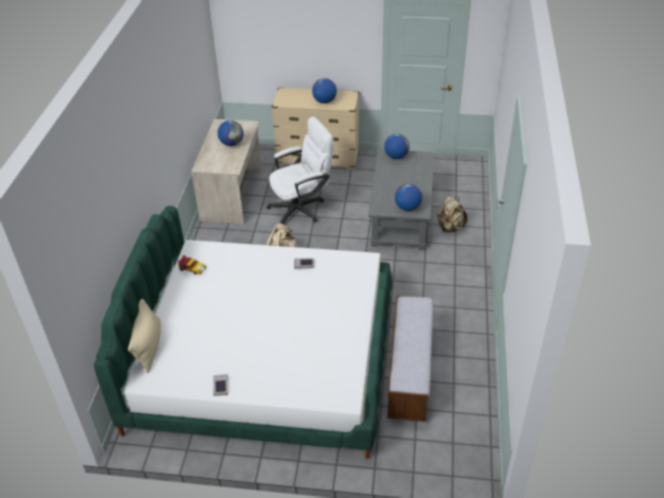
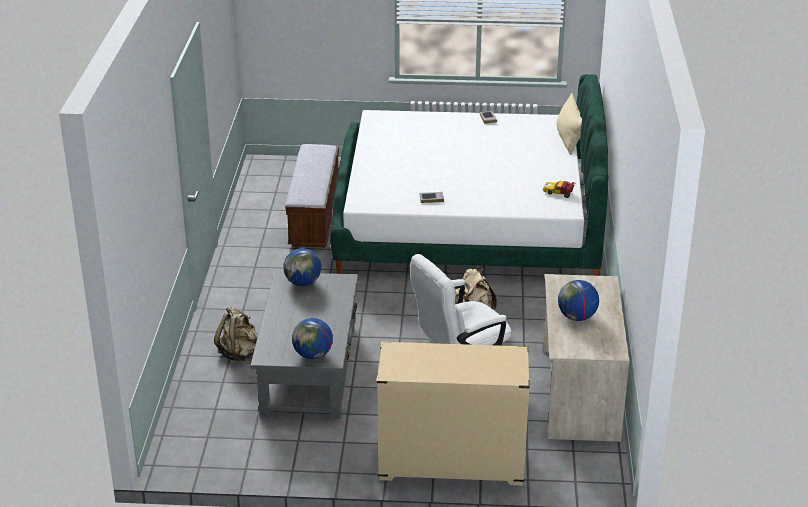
camera: 175 degrees right, 10 degrees down
(324, 101) = (437, 357): globe -> none

